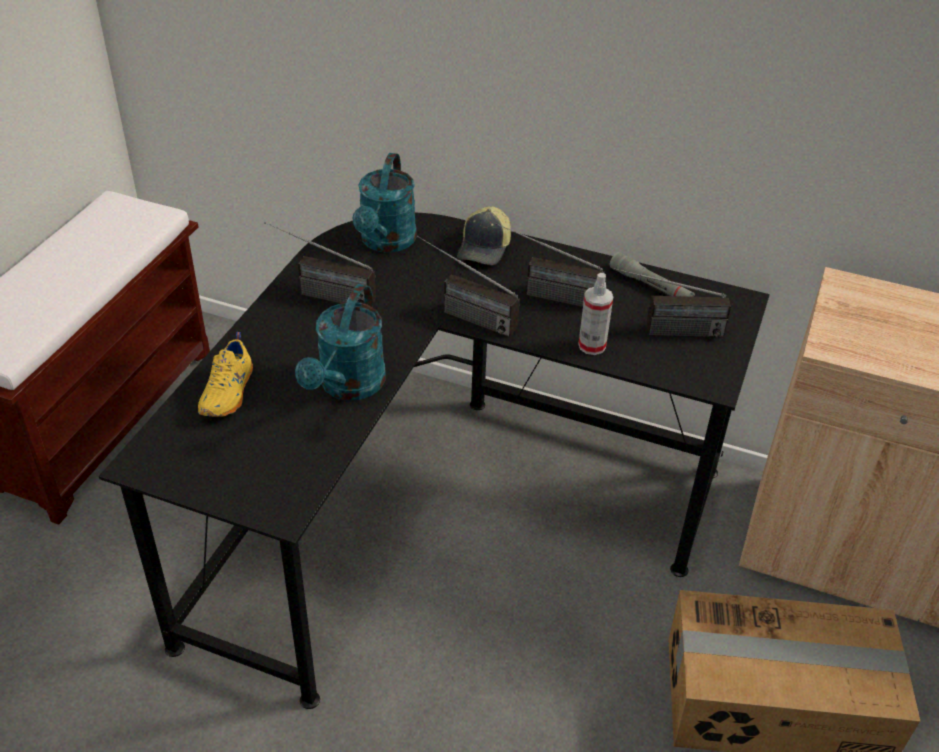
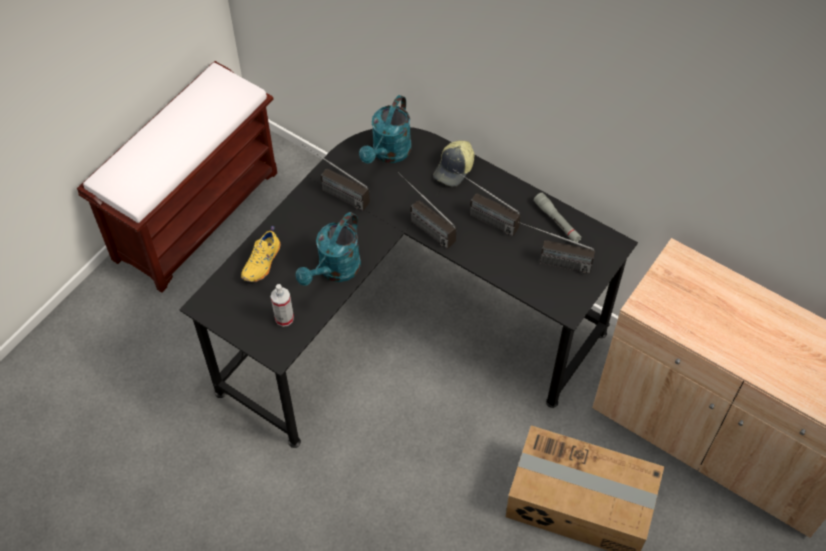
camera: 15 degrees right, 15 degrees up
(592, 346) = (499, 265): spray bottle -> spray bottle (284, 318)

